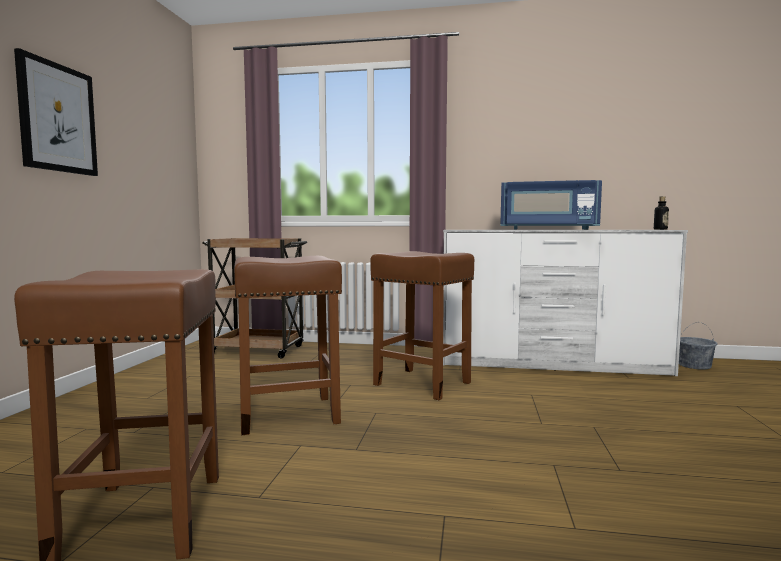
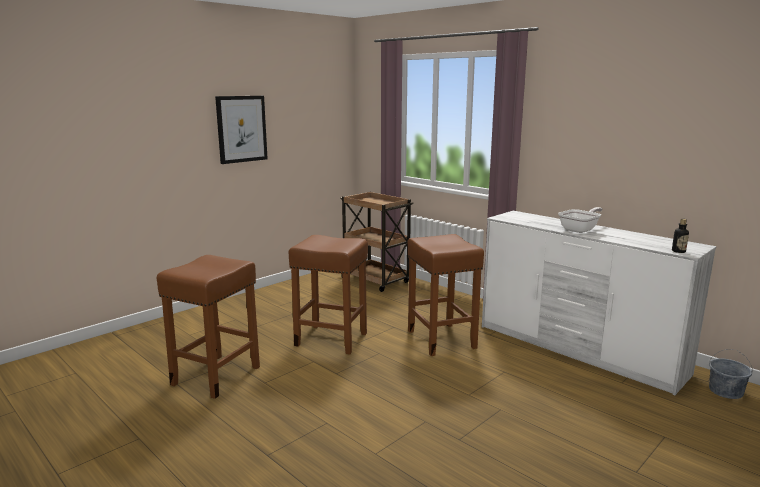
camera: 35 degrees right, 10 degrees up
(547, 229) = (580, 229): blue microwave -> frying pan

